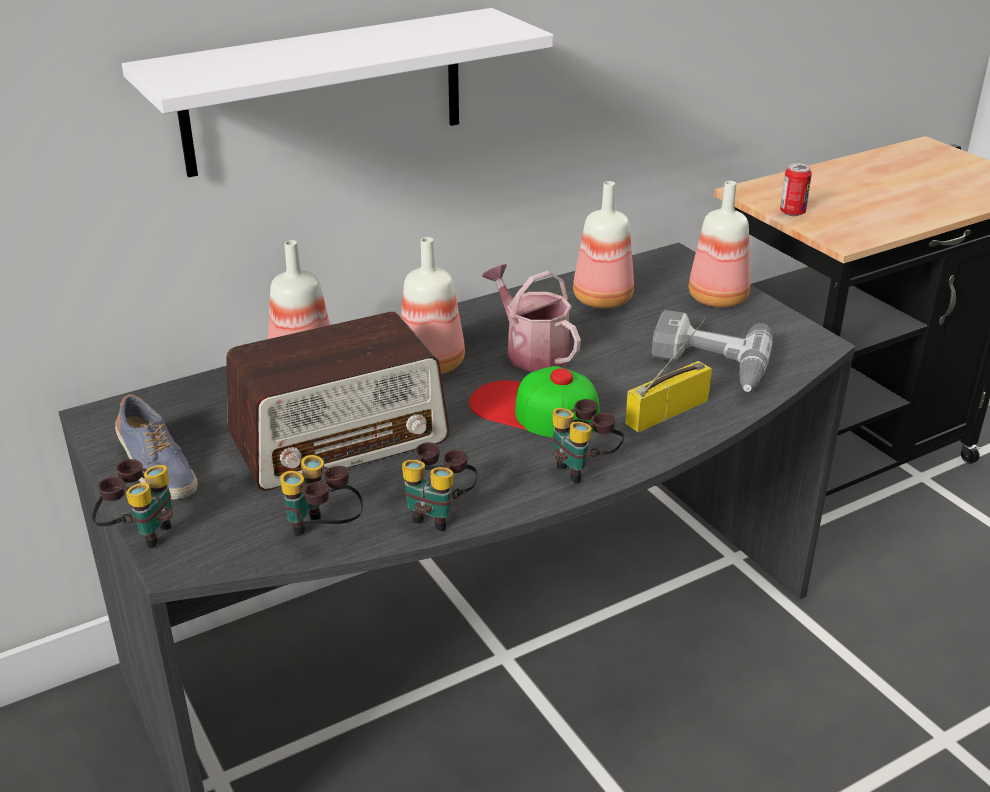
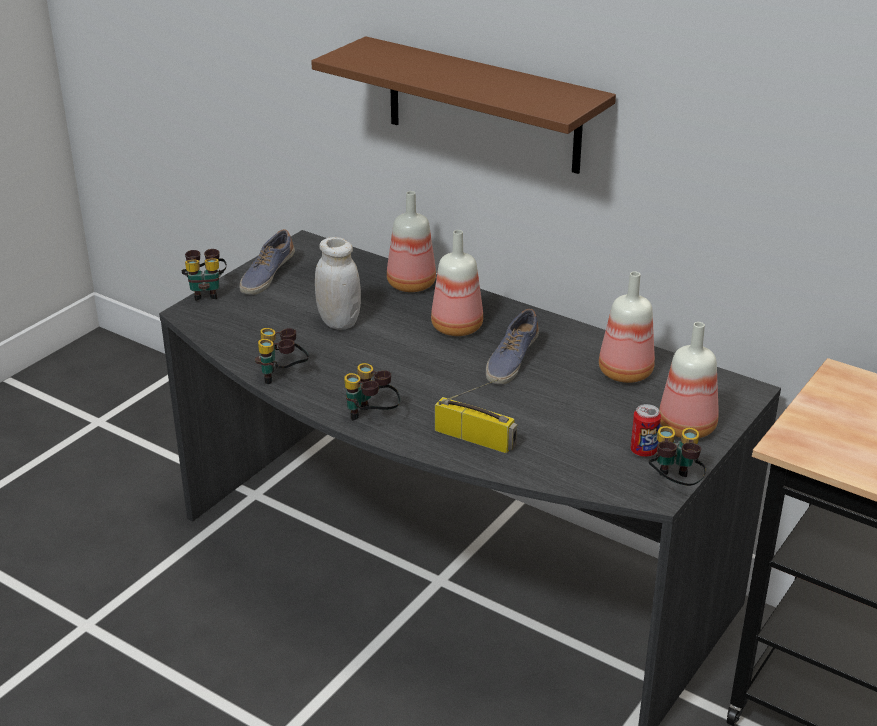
camera: 65 degrees right, 0 degrees up
(323, 533) = (239, 345): binoculars -> binoculars (673, 484)
(325, 92) = (483, 105): white shelf -> brown shelf
(340, 439) = (339, 322): radio -> white jar
(531, 351) = (511, 361): watering can -> shoe
(534, 409) = (430, 381): cap -> none
(708, 366) = (561, 444): power drill -> none
(792, 212) = (820, 407): can -> can (643, 451)

